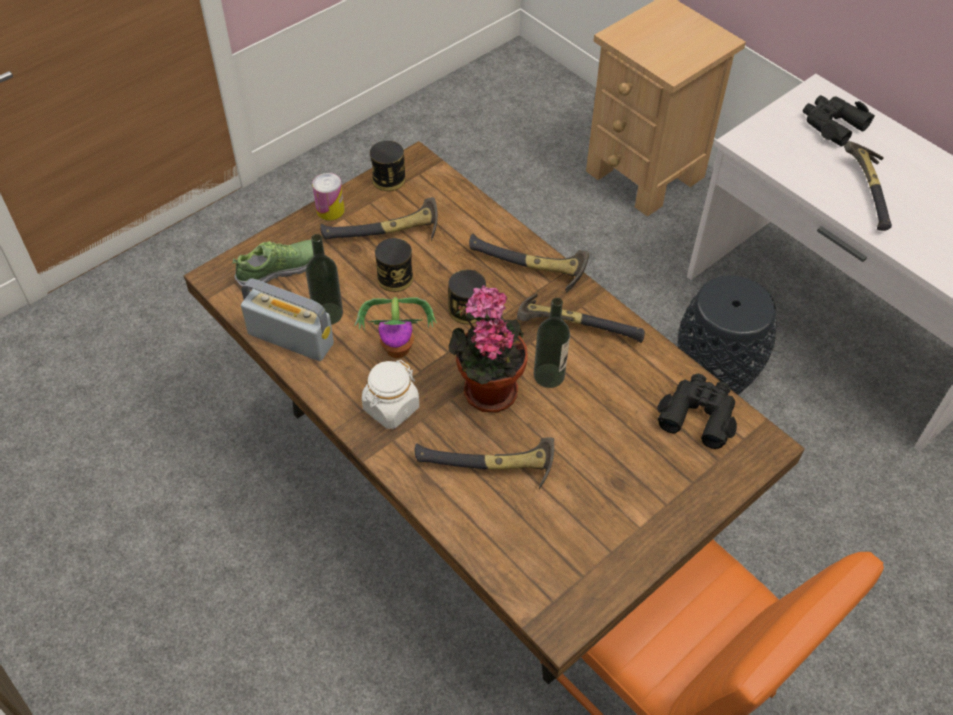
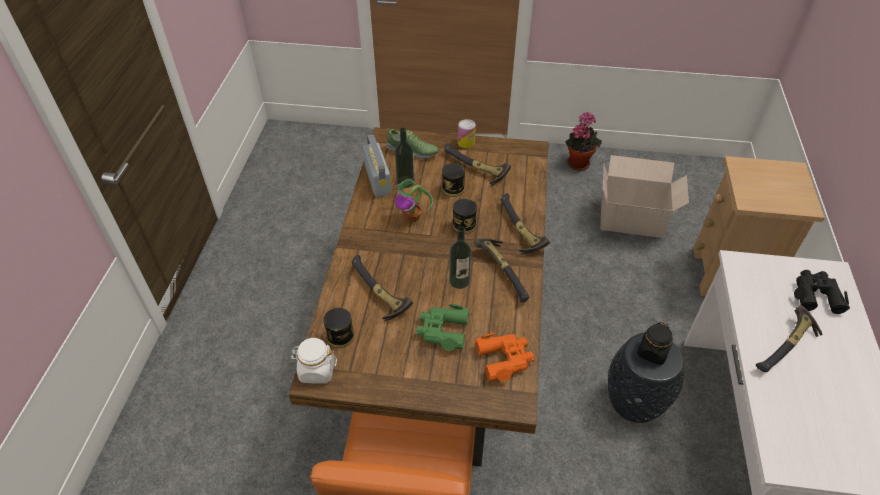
camera: 50 degrees right, 5 degrees down
(388, 179) = (510, 148): can -> can (340, 336)
(391, 408) = (375, 237): white jar -> white jar (316, 370)
(487, 388) = (425, 263): potted plant -> potted plant (578, 162)
(496, 182) = (634, 220): none -> cardboard box
(607, 443) = (442, 331): none -> green binoculars
(698, 414) = (504, 359): black binoculars -> orange binoculars
(731, 300) = (652, 352): none -> black jar

